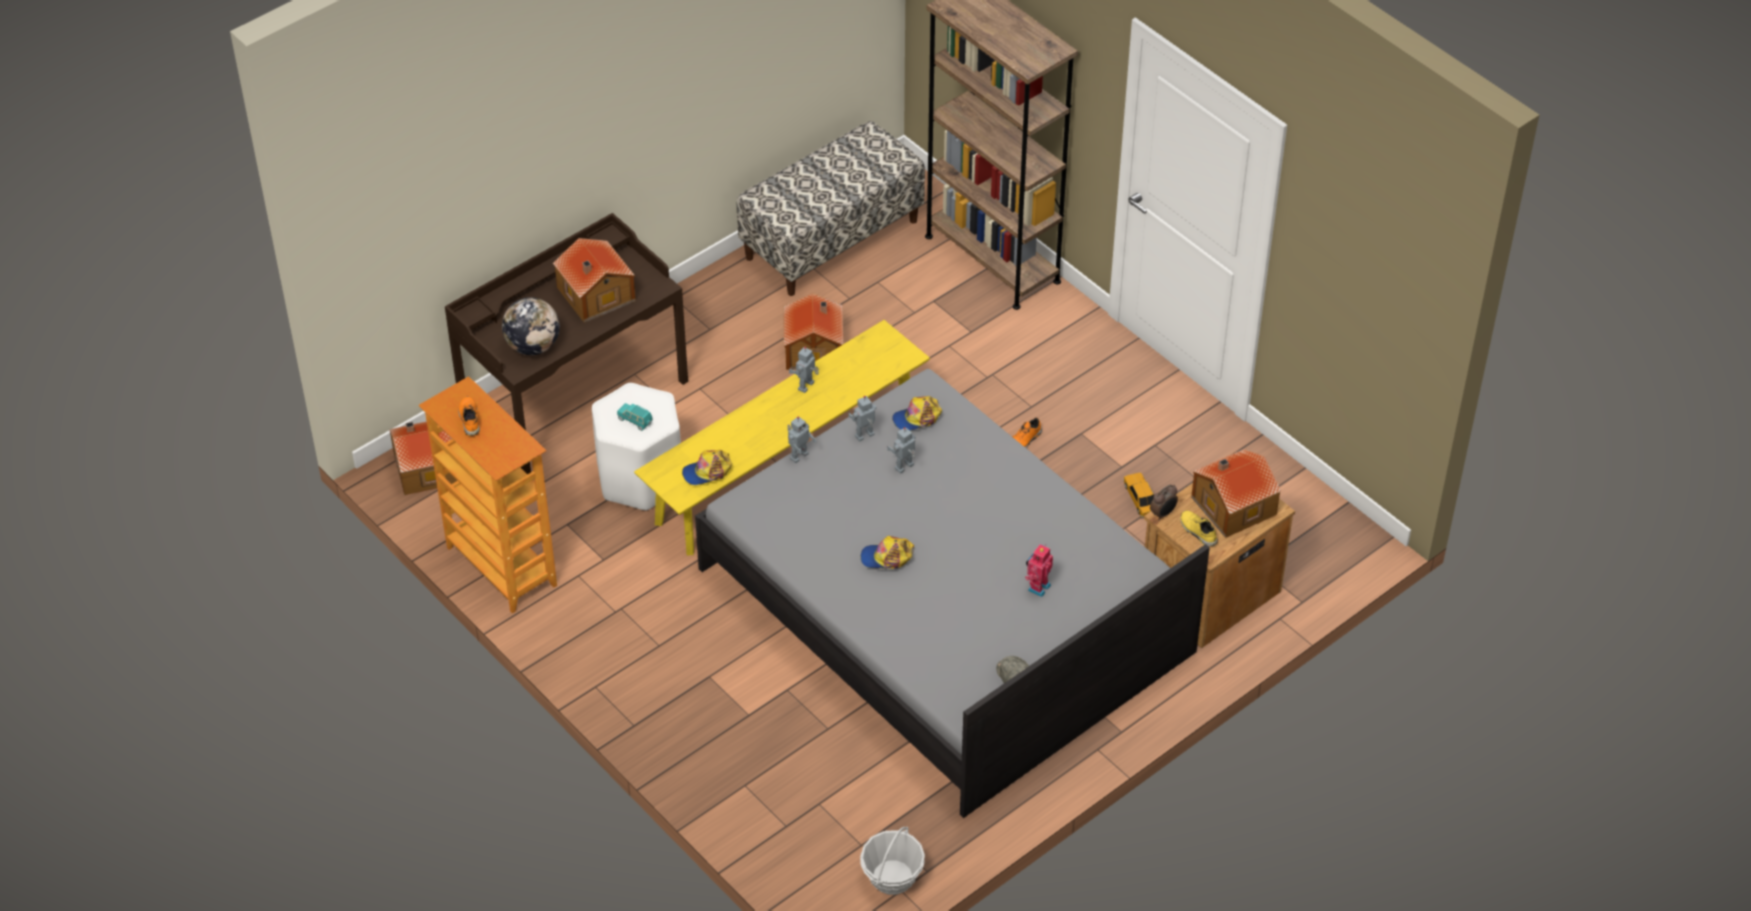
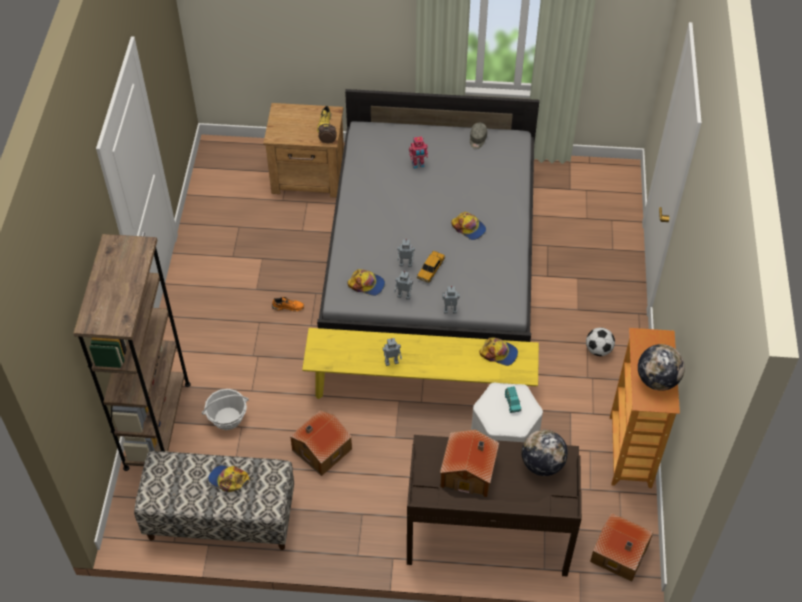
camera: 135 degrees left, 5 degrees up
(469, 419) = (657, 380): orange shoe -> globe
(638, 647) = (598, 350): none -> football
(823, 190) = (228, 480): none -> cap
(892, 877) = (587, 169): basket -> basket (227, 418)
(1140, 499) = (276, 237): toy car -> toy car (430, 269)
(1232, 505) = (293, 123): toy house -> none

